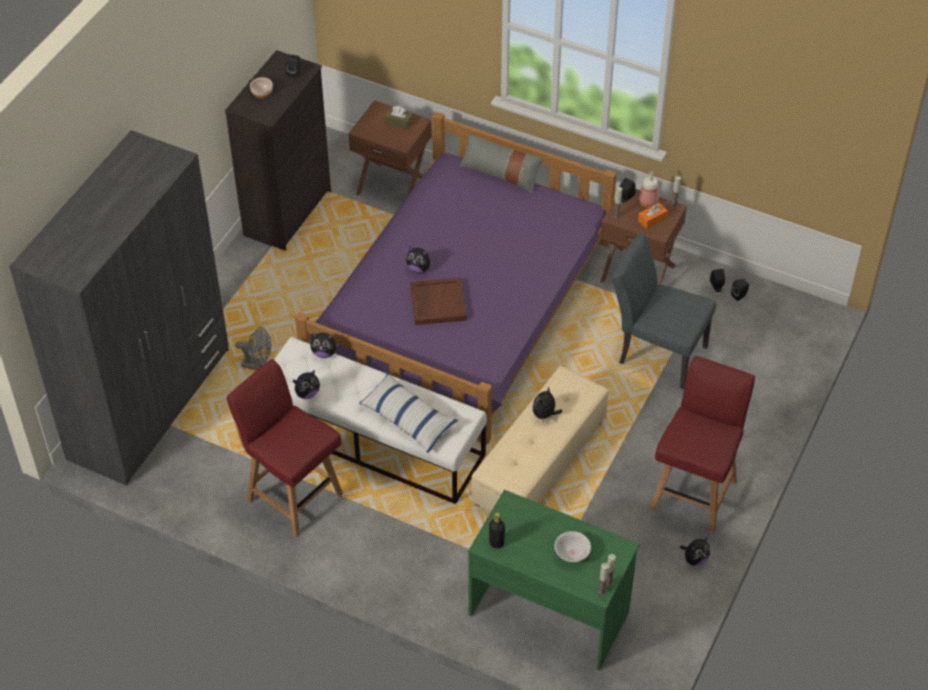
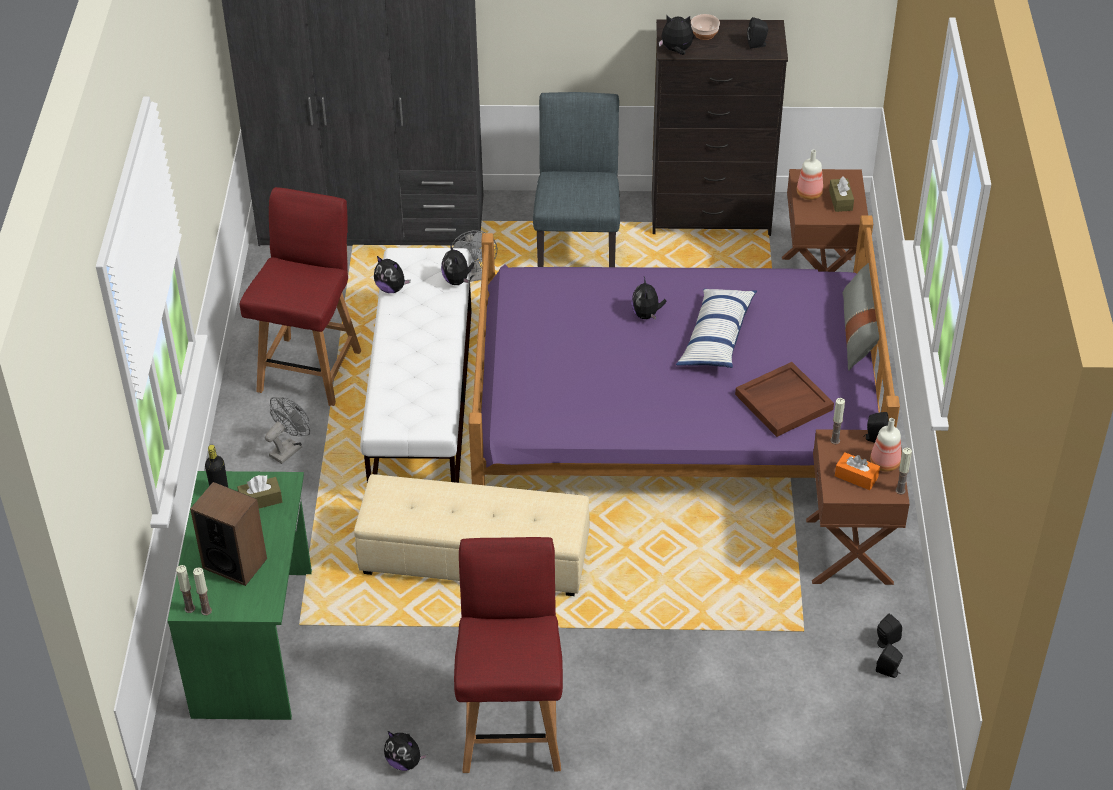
camera: 65 degrees right, 5 degrees down
(370, 534) = (289, 448): none -> grey fan
(381, 133) = (810, 193): none -> bottle
(408, 419) = (401, 379): pillow -> pillow (716, 337)
(437, 303) = (602, 348): brown tray -> brown tray (784, 401)
(519, 521) = (260, 500): none -> brown tissue box
(545, 415) = (496, 505): plush toy -> plush toy (676, 51)
(572, 553) = (235, 563): white bowl -> speaker
(656, 352) = (724, 613): grey chair -> grey chair (578, 245)
(694, 493) = (512, 728): red chair -> red chair turned 90 degrees counterclockwise

